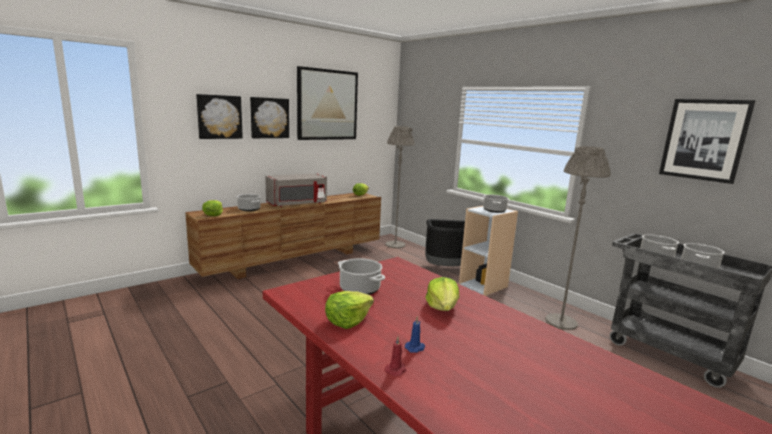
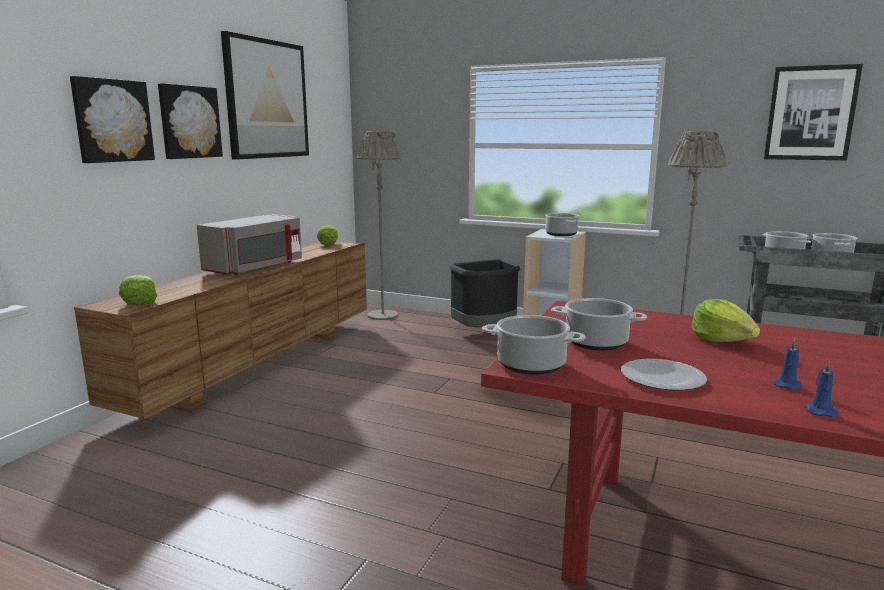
camera: 25 degrees left, 0 degrees up
(249, 209) = (189, 285): cooking pot -> cooking pot (532, 365)
(347, 321) = (661, 378): lettuce -> plate
(396, 370) = (819, 411): red candle -> blue candle

